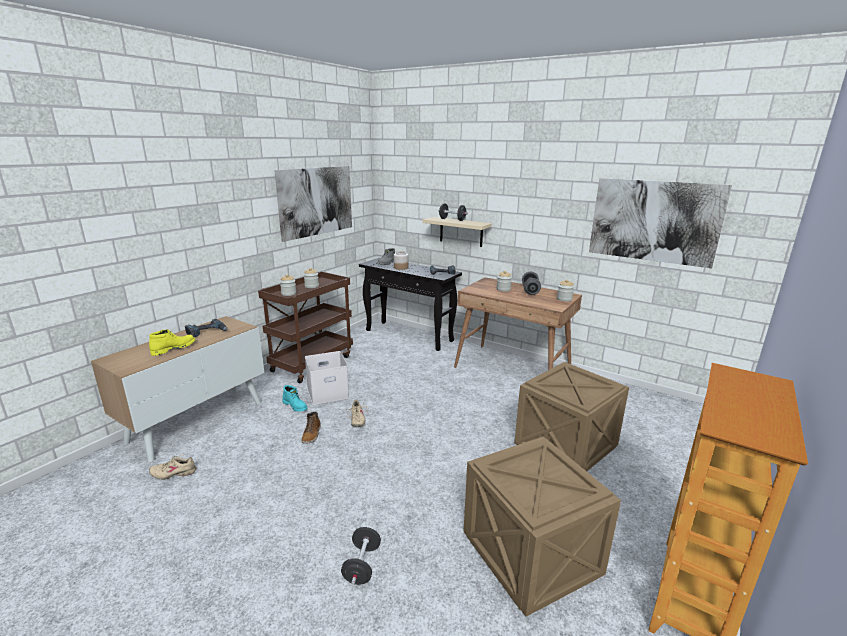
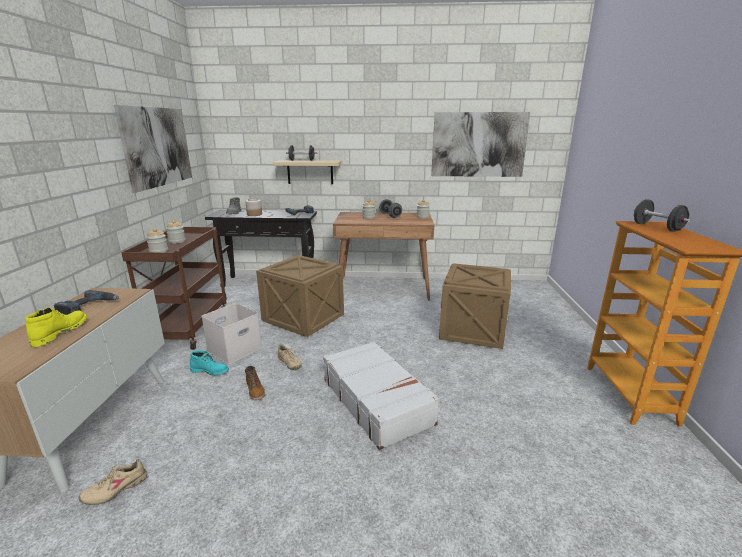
camera: 30 degrees left, 0 degrees up
(362, 565) = (417, 478): black dumbbell -> black dumbbell (657, 227)
(395, 482) = (377, 400): none -> white suitcase
(531, 555) = (526, 410): crate -> crate (304, 319)

